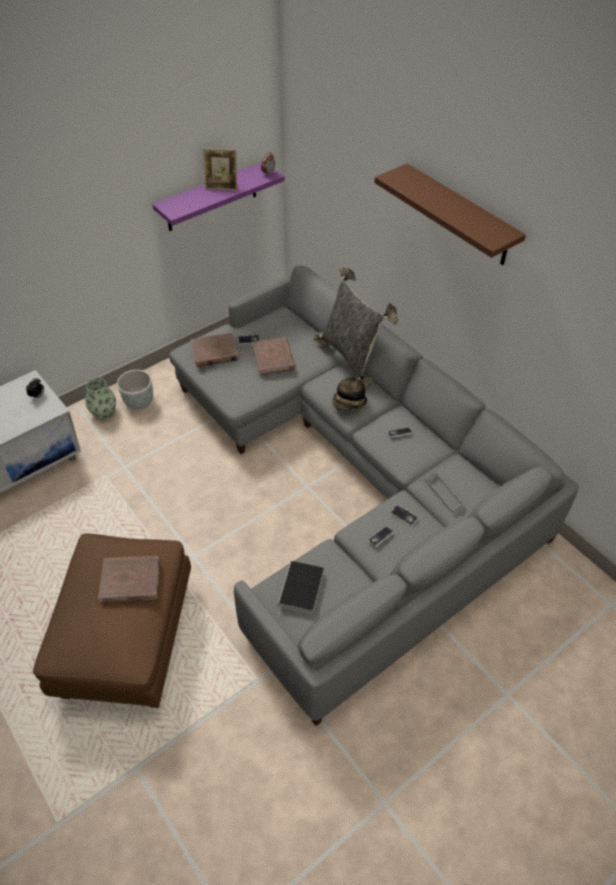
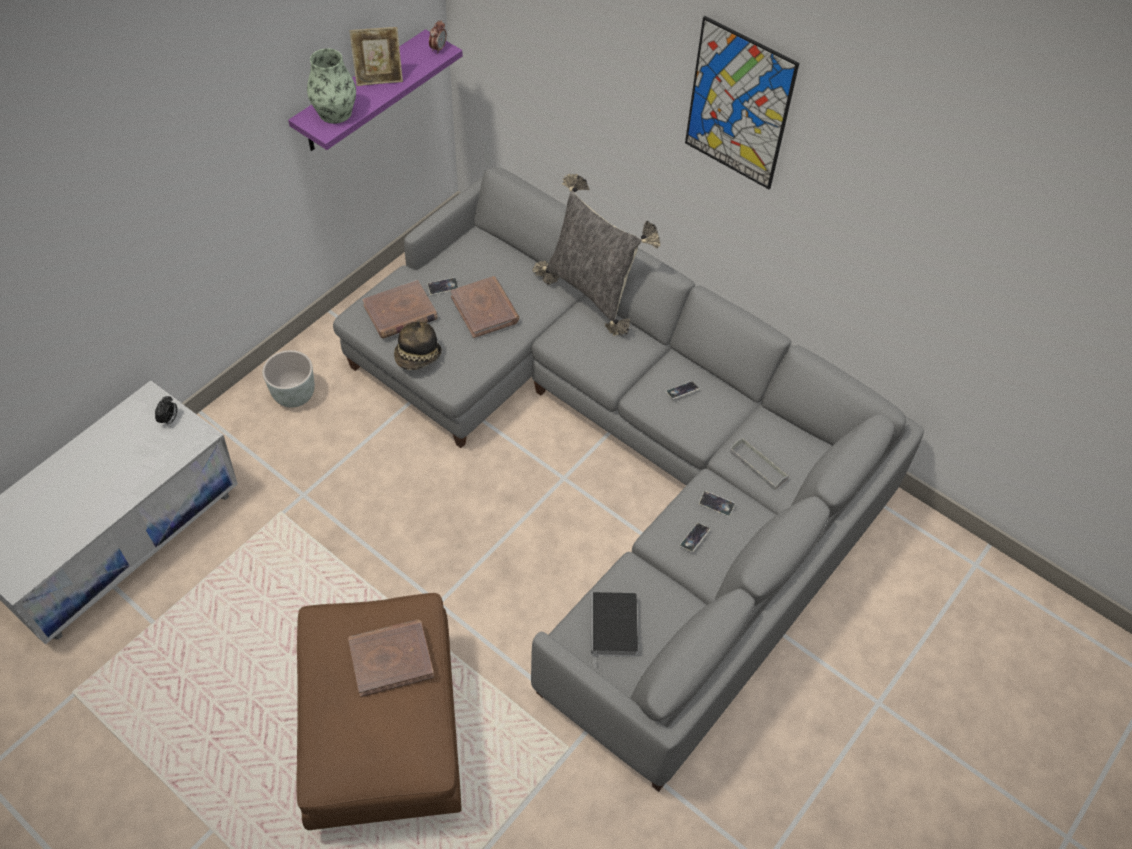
camera: 15 degrees left, 5 degrees up
(104, 412) = (248, 419): vase -> vase (335, 112)
(349, 403) = (605, 359): hat -> hat (418, 357)
(459, 216) = (739, 105): brown shelf -> picture

